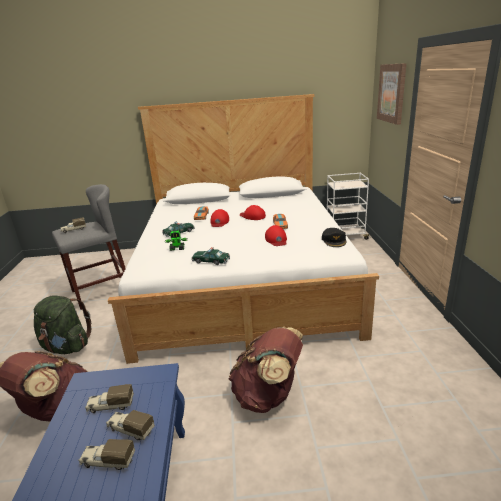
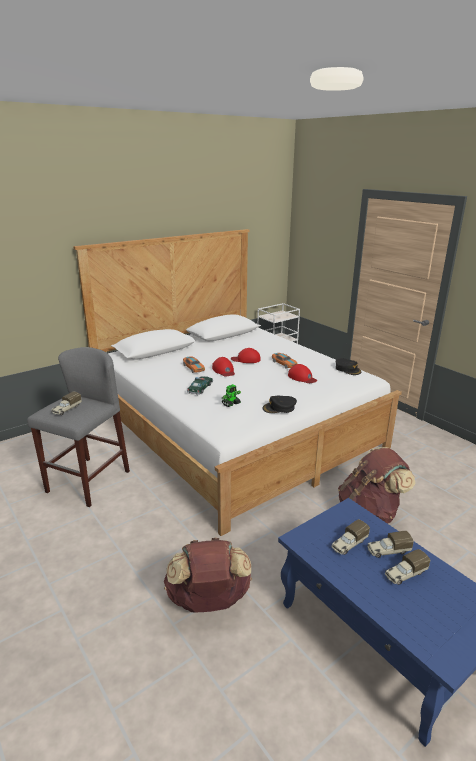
camera: 35 degrees left, 0 degrees up
(67, 347) = (131, 547): green backpack -> none
(211, 261) = (279, 408): toy car -> black cap
(392, 93) = (325, 231): picture -> none

